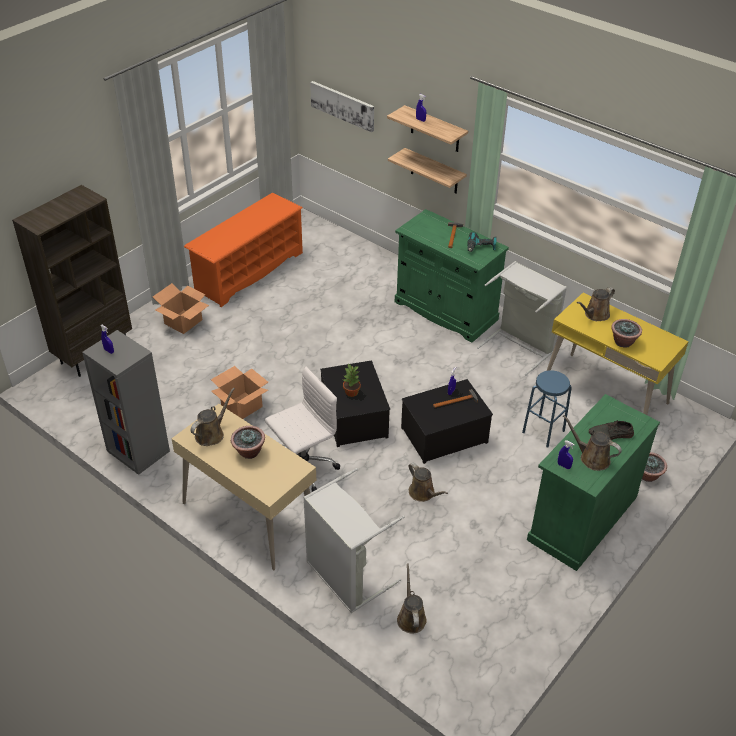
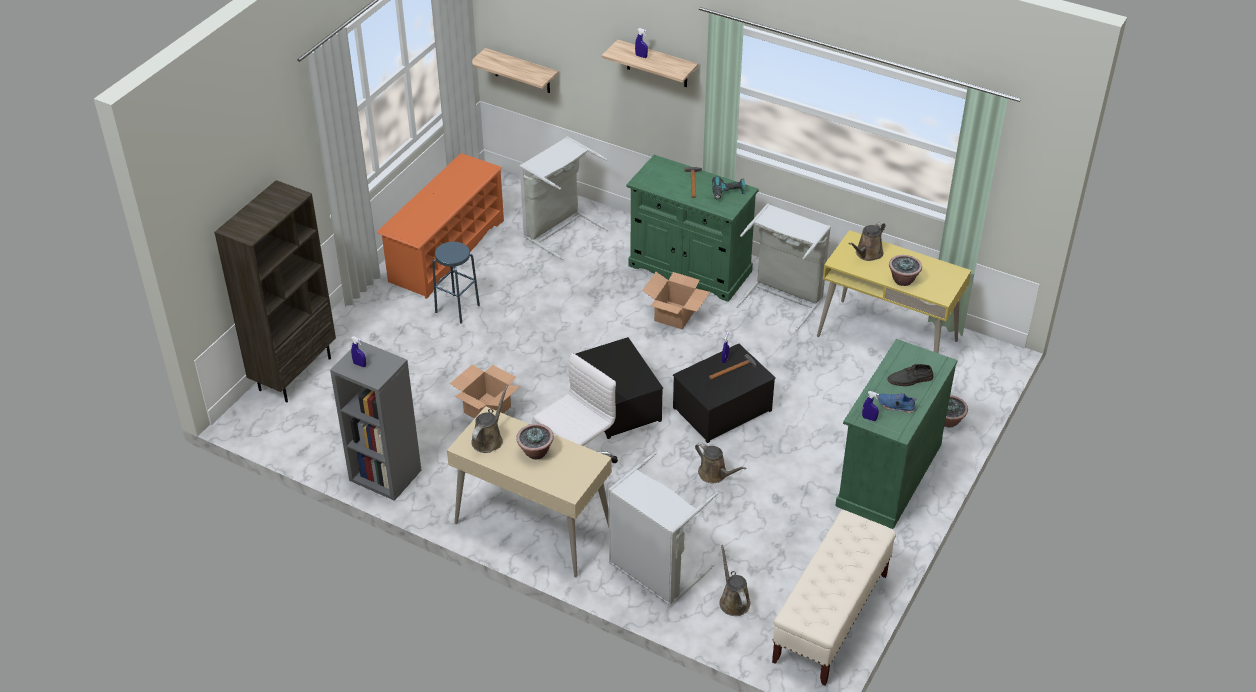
camera: 10 degrees left, 0 degrees up
(183, 321) = (387, 321): cardboard box -> cardboard box (674, 315)
(343, 105) = (538, 43): picture -> none
(345, 266) = (559, 230): none -> grey laundry basket
(351, 392) = (616, 376): potted plant -> none
(434, 172) = (659, 110): shelf -> shelf (522, 71)
(498, 651) = (830, 618): none -> beige bench
(543, 431) = (829, 390): blue stool -> blue stool (457, 309)
(592, 458) = (895, 406): brown watering can -> blue shoe

